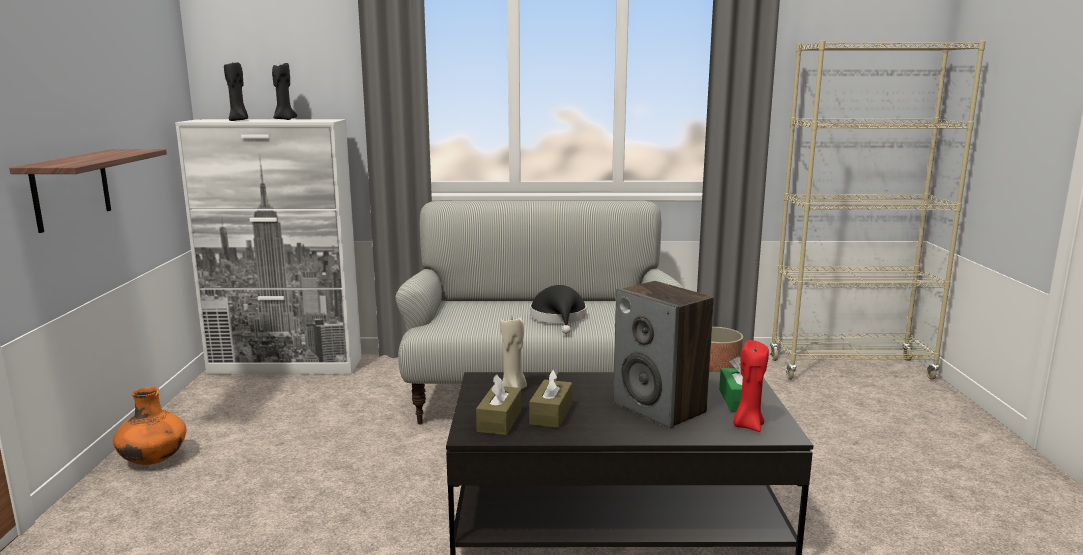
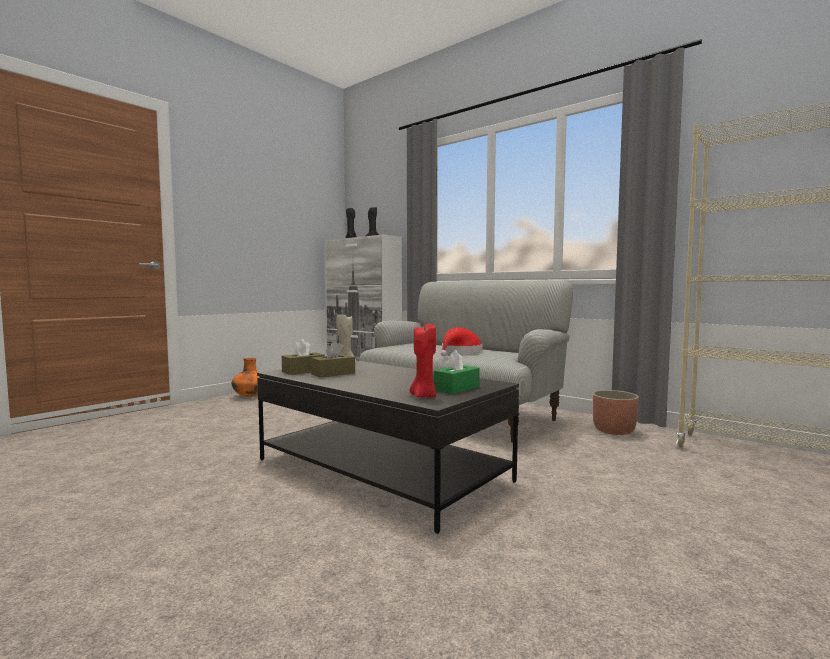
camera: 40 degrees right, 10 degrees down
(71, 189) = (240, 257): shelf -> none
(559, 318) = (460, 352): black hat -> red hat
(660, 408) = (396, 382): speaker -> none

